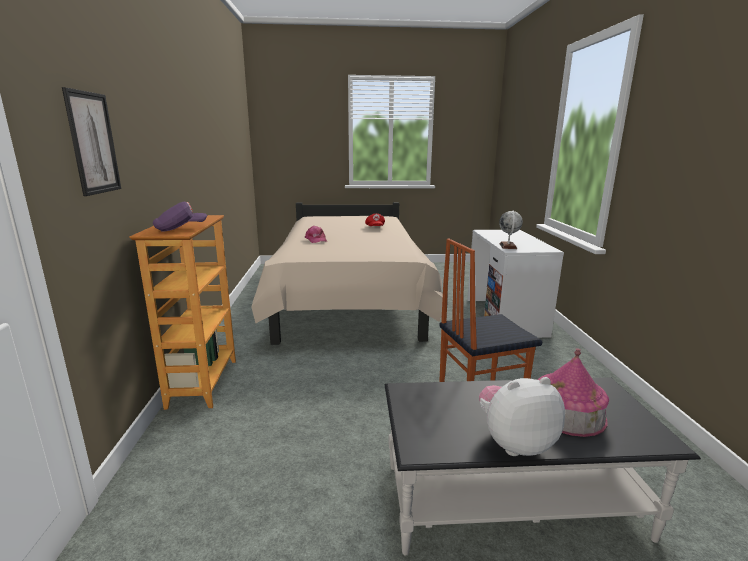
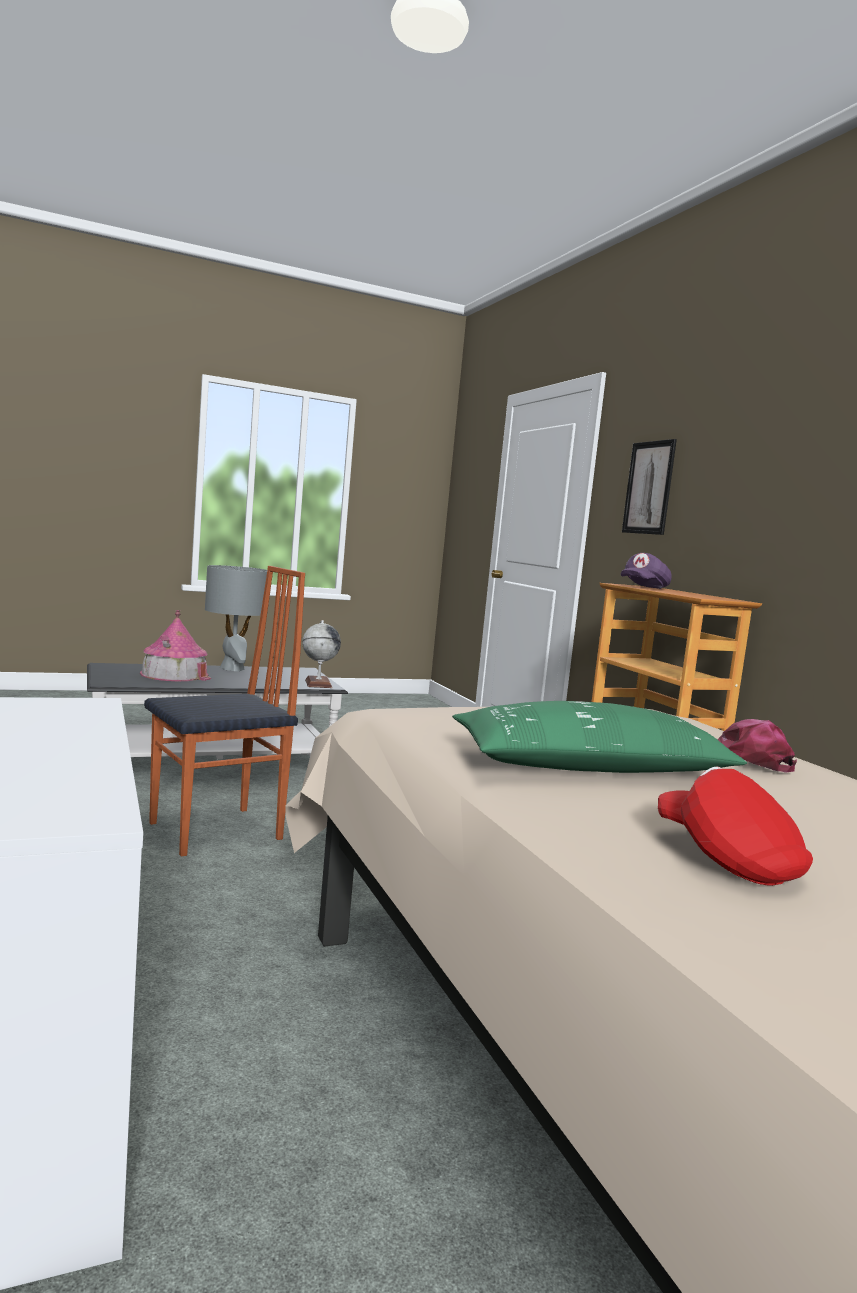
camera: 160 degrees right, 10 degrees down
(372, 238) = (588, 769): none -> green pillow
(508, 246) = (78, 716): globe -> globe (318, 683)
(514, 443) = (232, 668): plush toy -> grey table lamp

